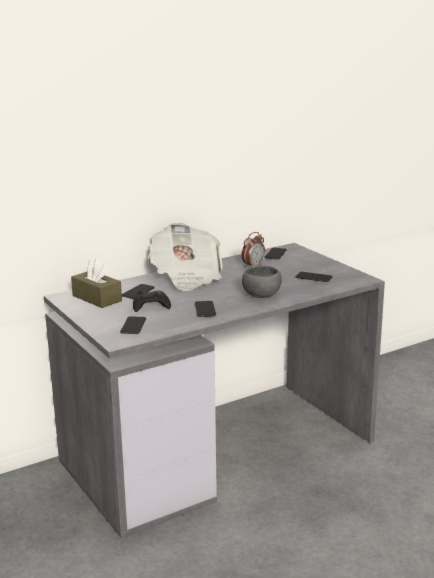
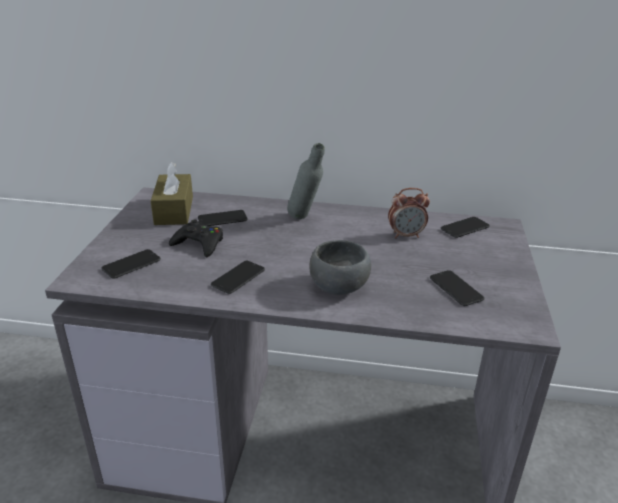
camera: 40 degrees right, 10 degrees up
(186, 277) = (305, 219): newspaper -> grey bottle

